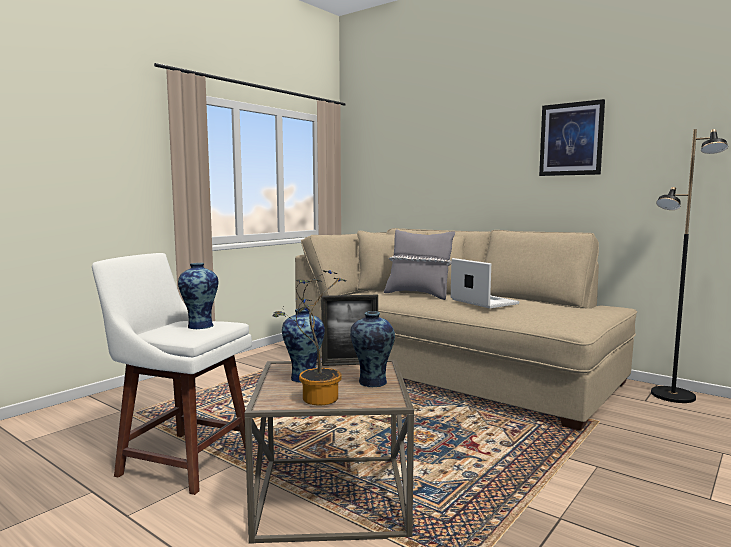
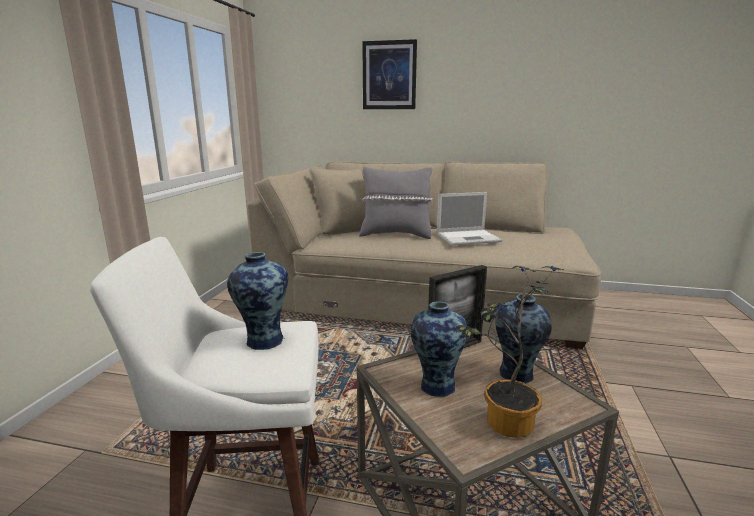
camera: 25 degrees left, 10 degrees up
(482, 301) = (469, 238): laptop -> laptop turned 135 degrees clockwise
(571, 139) = (516, 70): picture -> picture (389, 75)
(673, 396) = (601, 297): black floor lamp -> none

